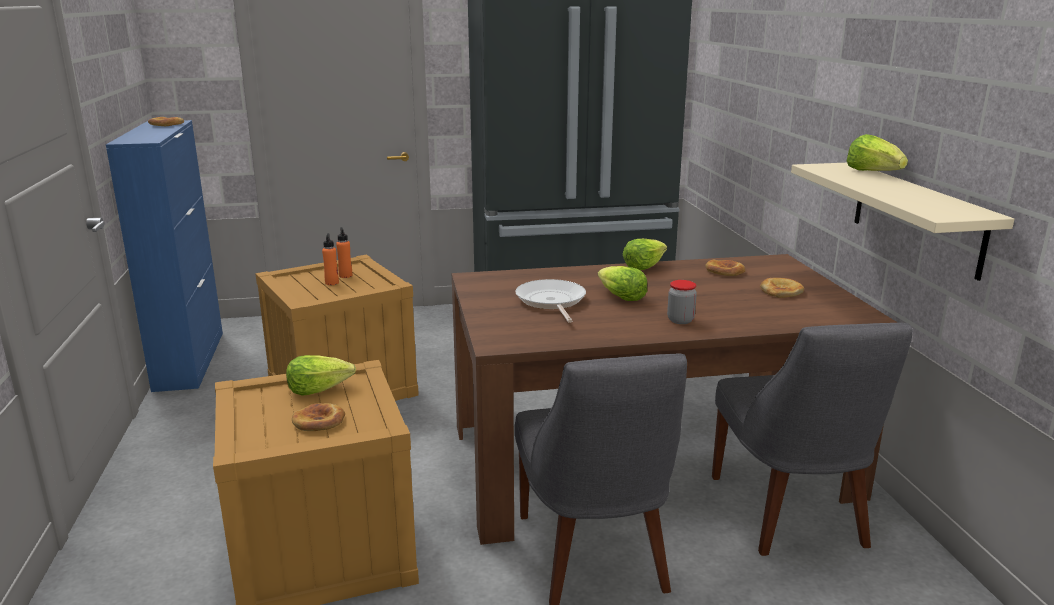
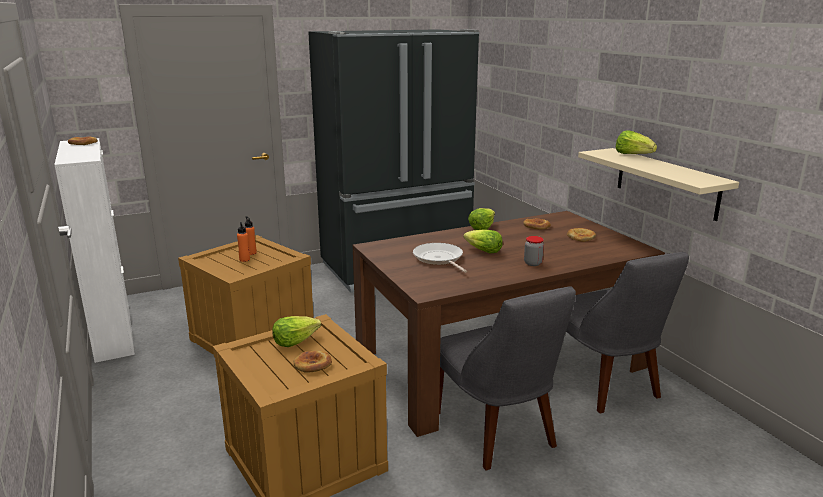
camera: 15 degrees left, 0 degrees up
(190, 360) = (113, 332): blue cabinet -> white cabinet

